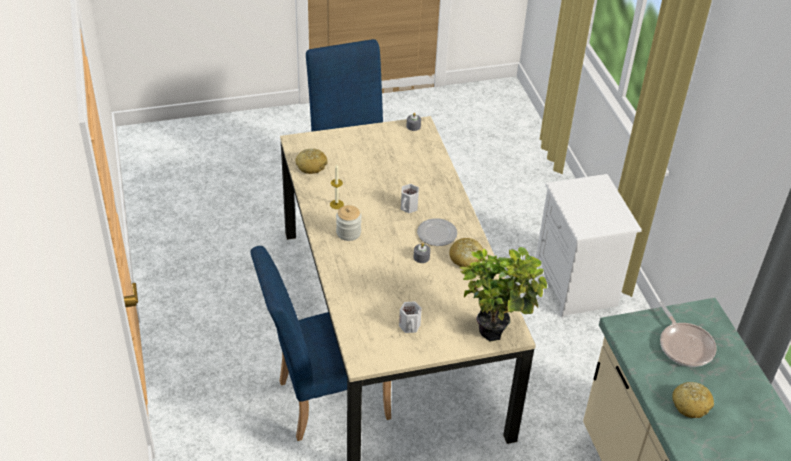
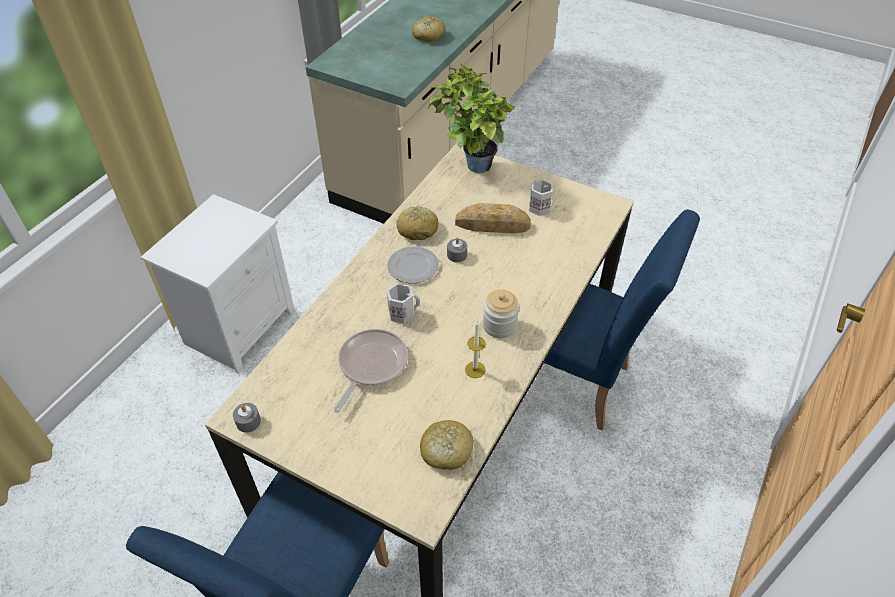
camera: 135 degrees left, 5 degrees up
(425, 292) = (492, 224): none -> bread
(684, 345) = (377, 58): frying pan -> frying pan (370, 365)

